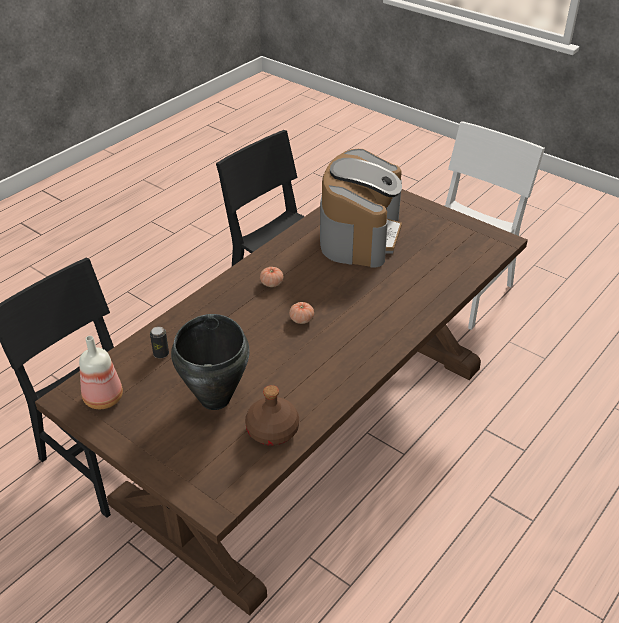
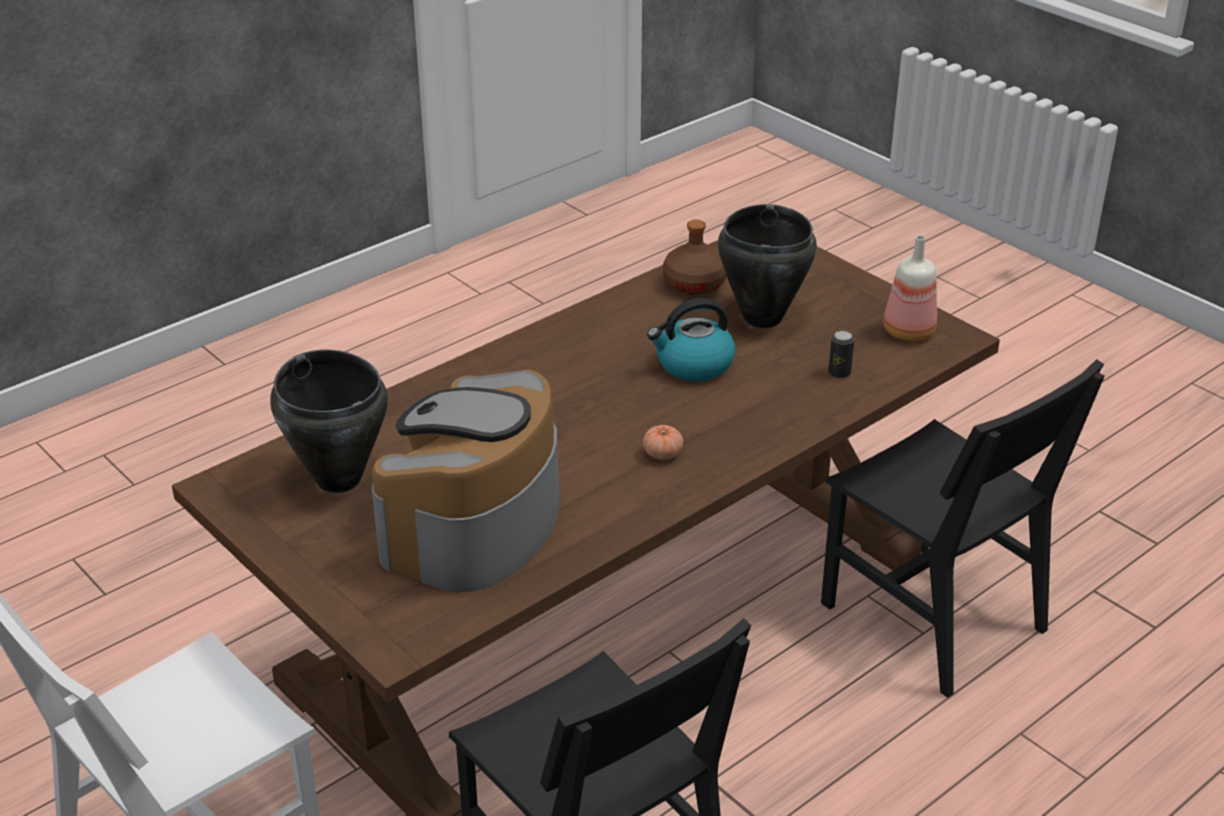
camera: 170 degrees left, 5 degrees down
(262, 348) = (693, 365): none -> kettle
(301, 319) = (627, 395): tomato -> none
(443, 250) = (339, 478): none -> black cooking pot

